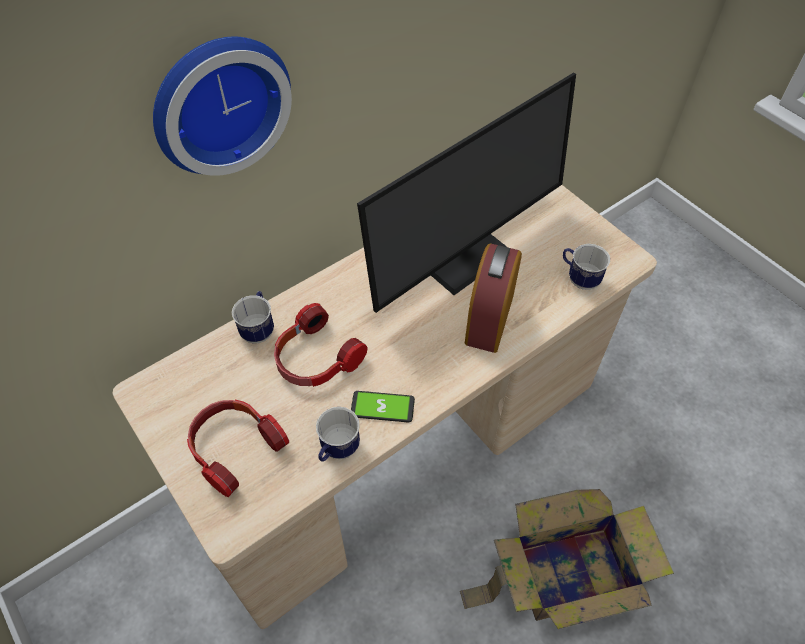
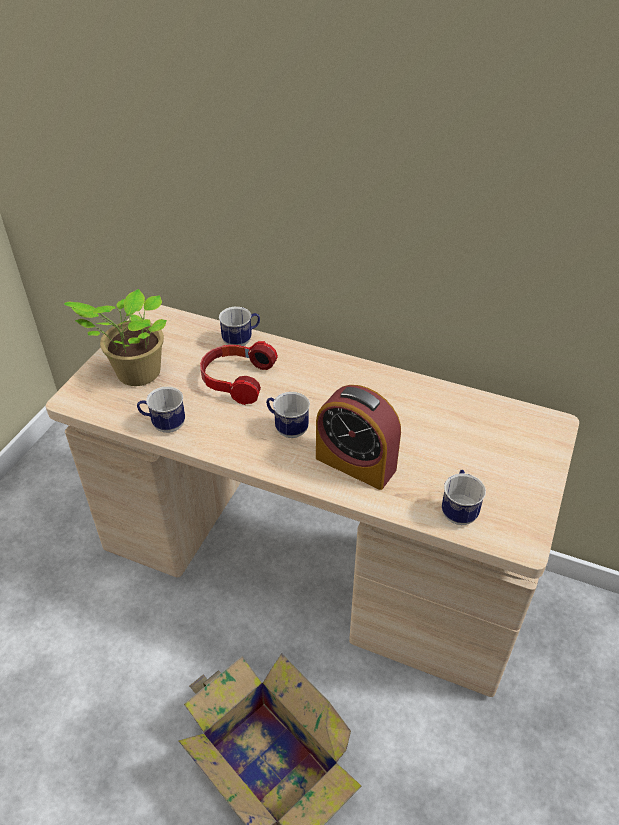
camera: 60 degrees right, 10 degrees down
(218, 102) = (272, 140): wall clock -> none
(234, 447) = (135, 374): headphones -> potted plant
(382, 407) = (218, 433): phone -> none
(413, 348) = (287, 428): none -> mug
(458, 251) = (413, 415): monitor -> none
(489, 319) = (355, 463): alarm clock -> alarm clock turned 135 degrees counterclockwise

